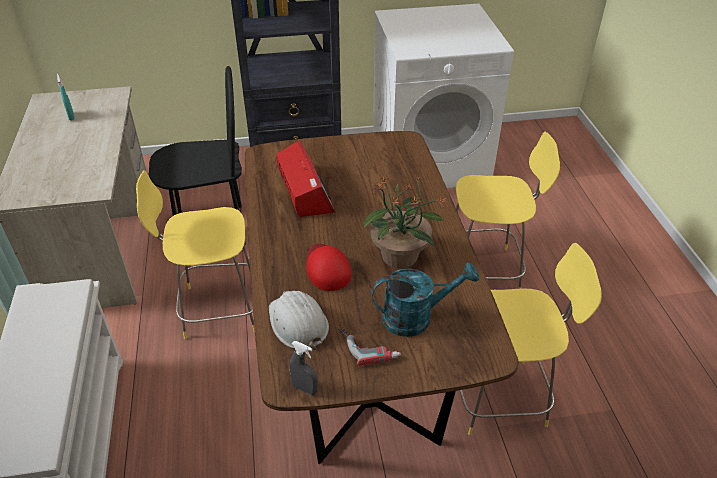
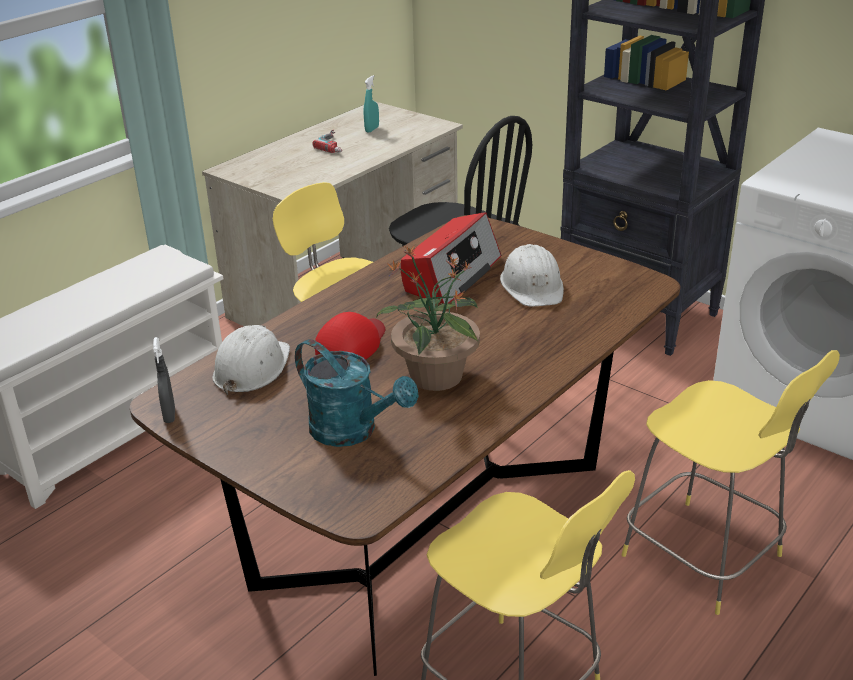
camera: 50 degrees right, 10 degrees down
(357, 173) = (533, 286): none -> white hard hat
(369, 345) = (272, 422): power drill -> power drill (336, 145)

